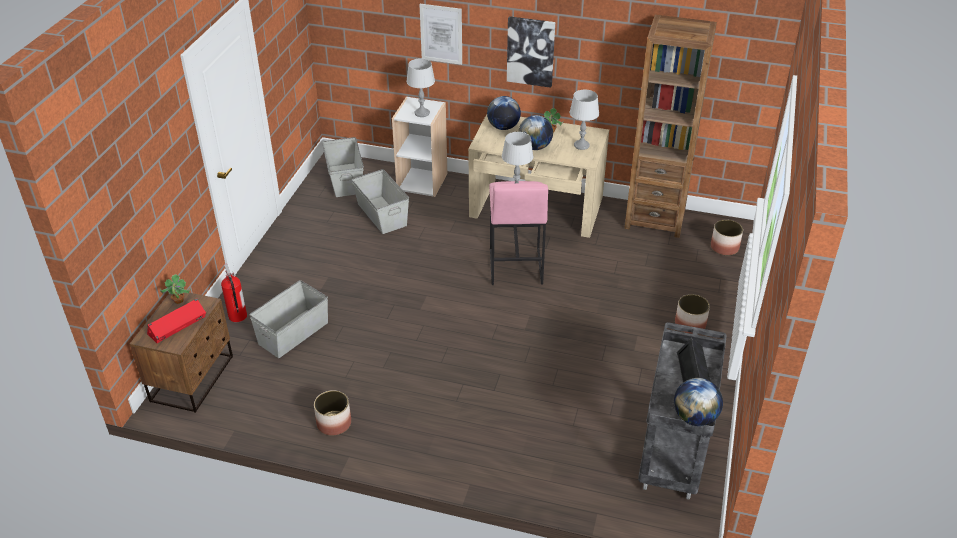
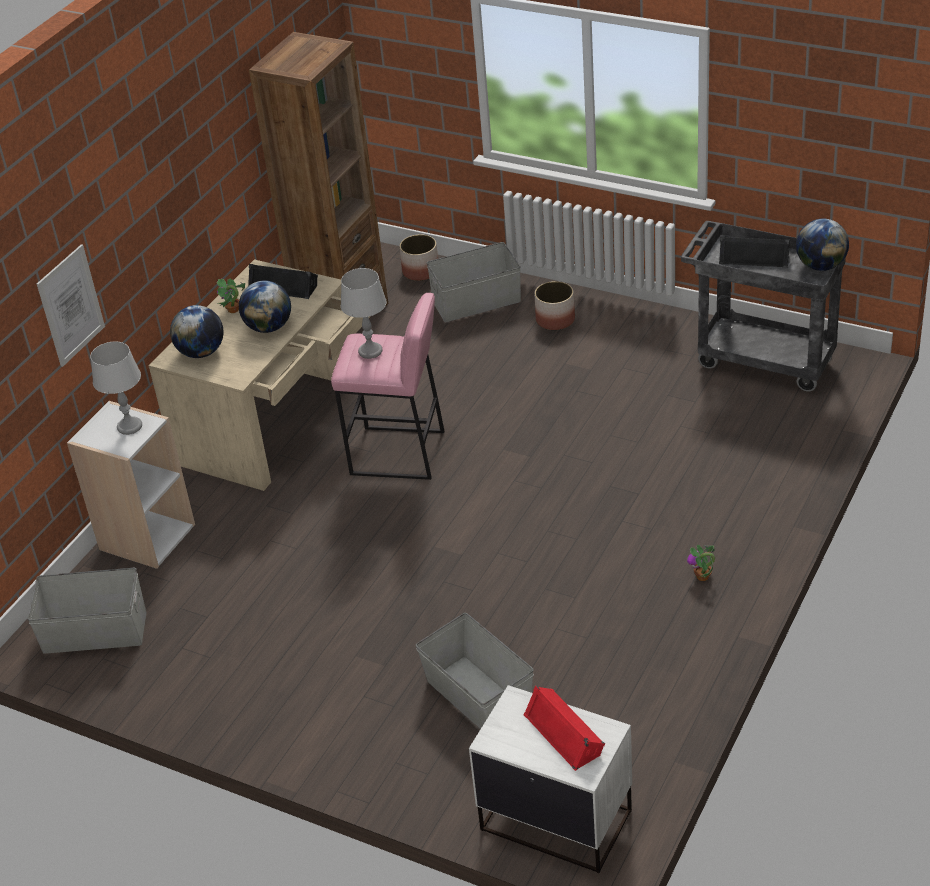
camera: 75 degrees left, 0 degrees up
(178, 301) = (501, 737): potted plant -> potted plant (703, 577)
(193, 378) = (555, 819): brown nightstand -> white nightstand
(237, 316) = (420, 769): fire extinguisher -> none
(334, 423) = (674, 650): planter -> none
(381, 215) = (217, 588): grey storage box -> grey storage box (477, 302)
(530, 51) = (160, 232): picture -> none
(581, 145) = (284, 286): grey table lamp -> black speaker

